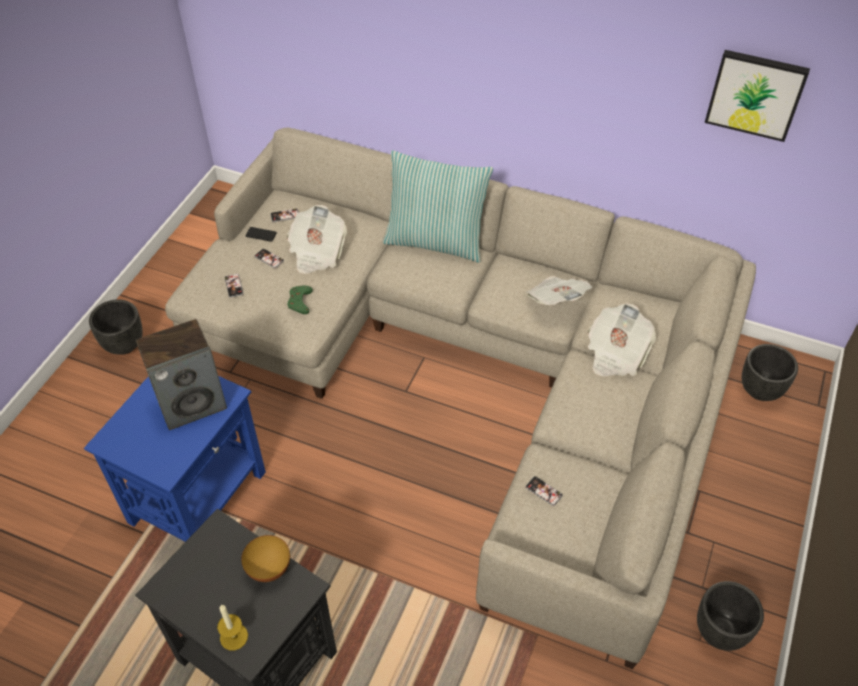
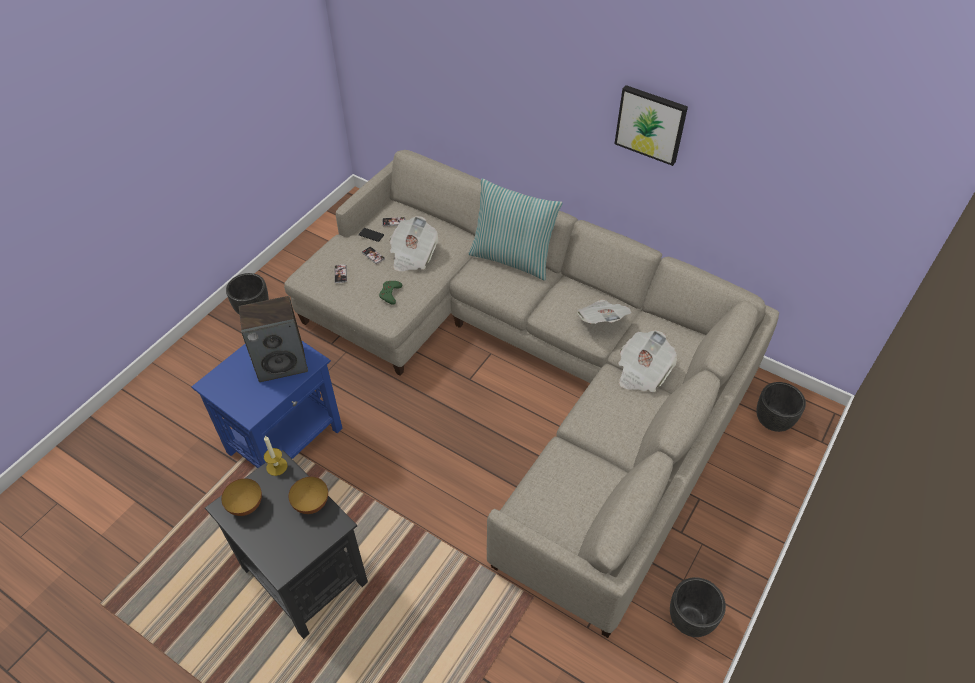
camera: 10 degrees right, 0 degrees up
(187, 584) = (246, 506): none -> bowl
(234, 636) = (272, 553): candle -> candle (276, 466)
(543, 491) = (554, 477): phone -> none
(756, 94) = (785, 165): picture -> picture (651, 124)

